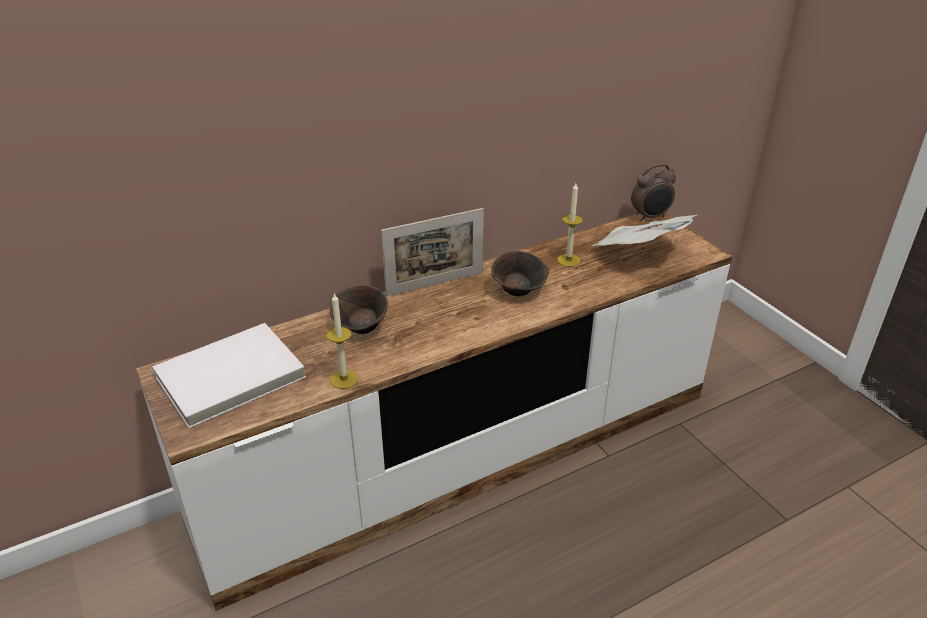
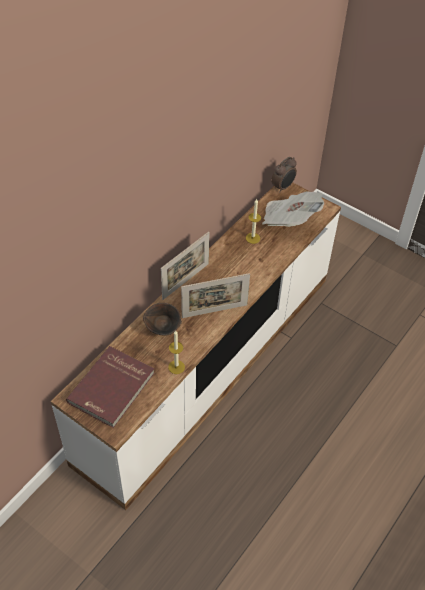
camera: 25 degrees left, 15 degrees up
(231, 378) = (112, 388): white book -> red book
(452, 328) = (214, 311): none -> picture frame
(519, 291) = (237, 271): brown bowl -> none

